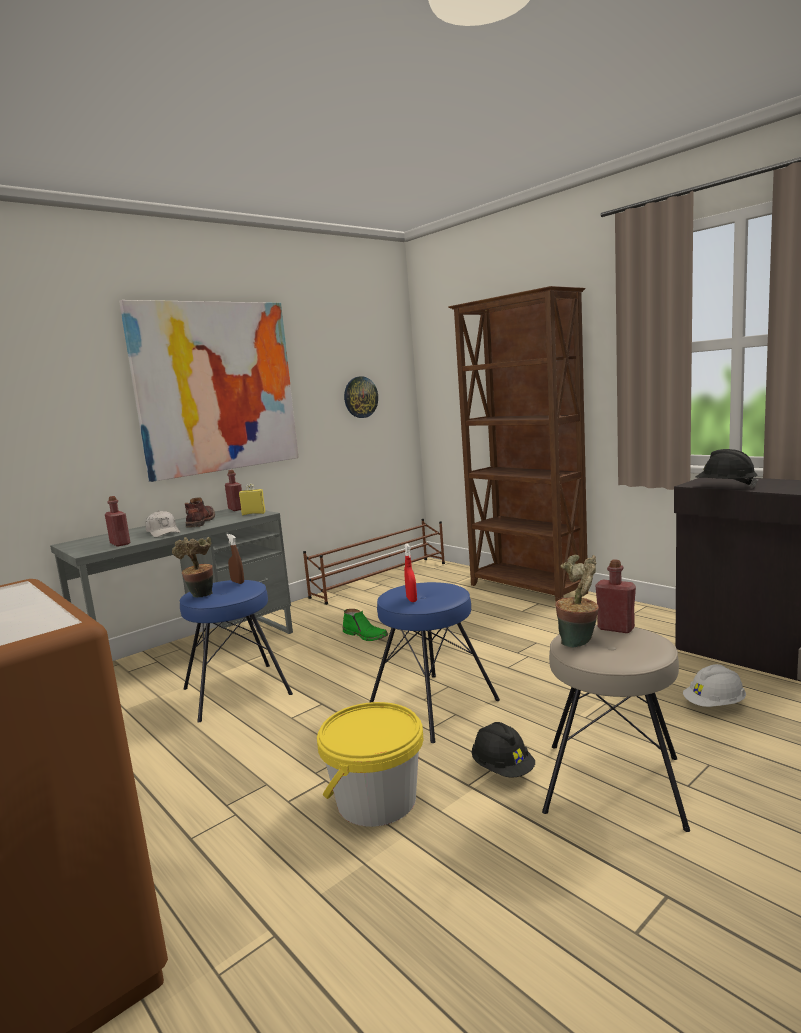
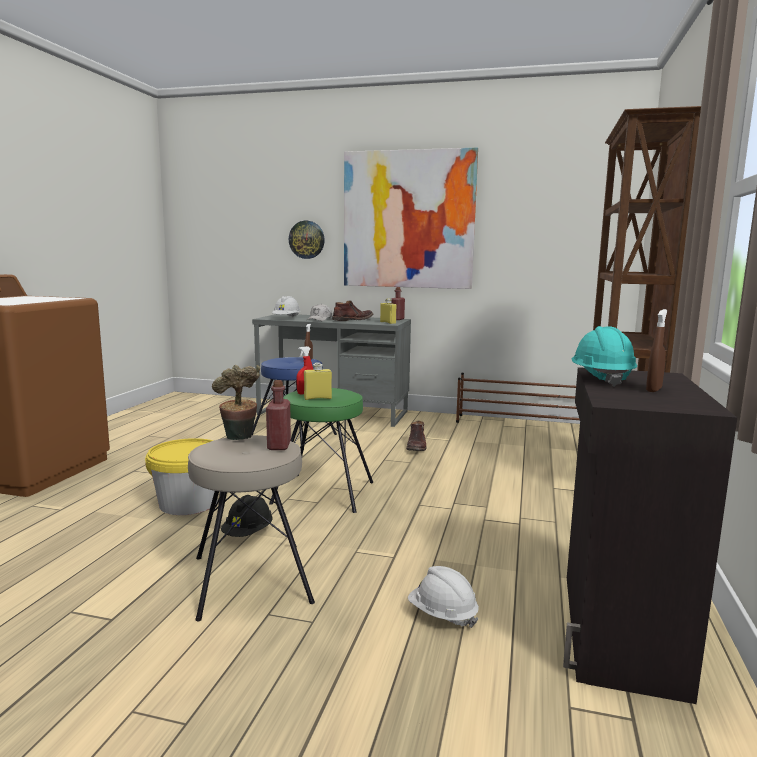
camera: 55 degrees right, 0 degrees up
(120, 544) = (286, 319): red bottle -> white hard hat
(200, 597) = (274, 359): potted plant -> none
(360, 397) = (558, 240): wall clock -> wall clock (306, 239)
(366, 635) = (416, 446): green boot -> brown boot
(432, 705) = (323, 492): blue stool -> green stool
(441, 597) = (317, 398): none -> yellow bottle
(725, 486) = (601, 379): black hard hat -> turquoise hard hat
(765, 483) = (654, 390): none -> brown spray bottle

